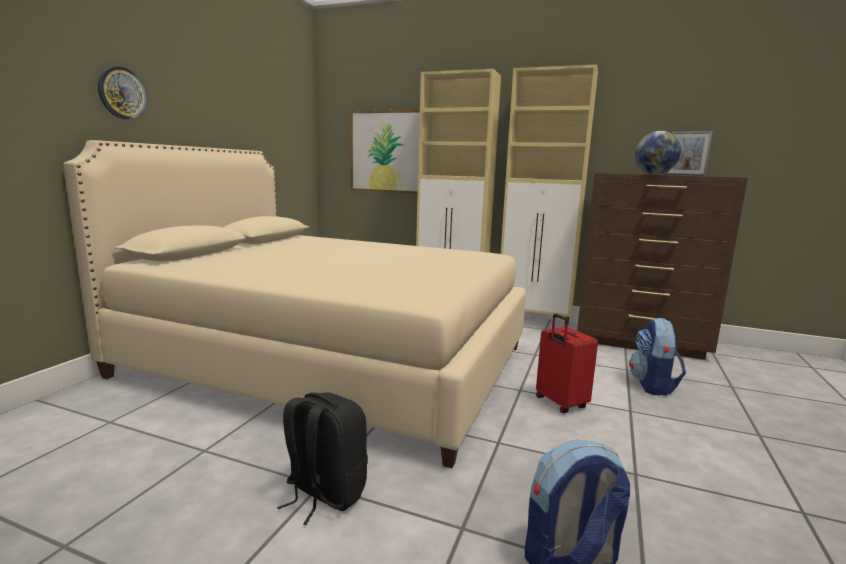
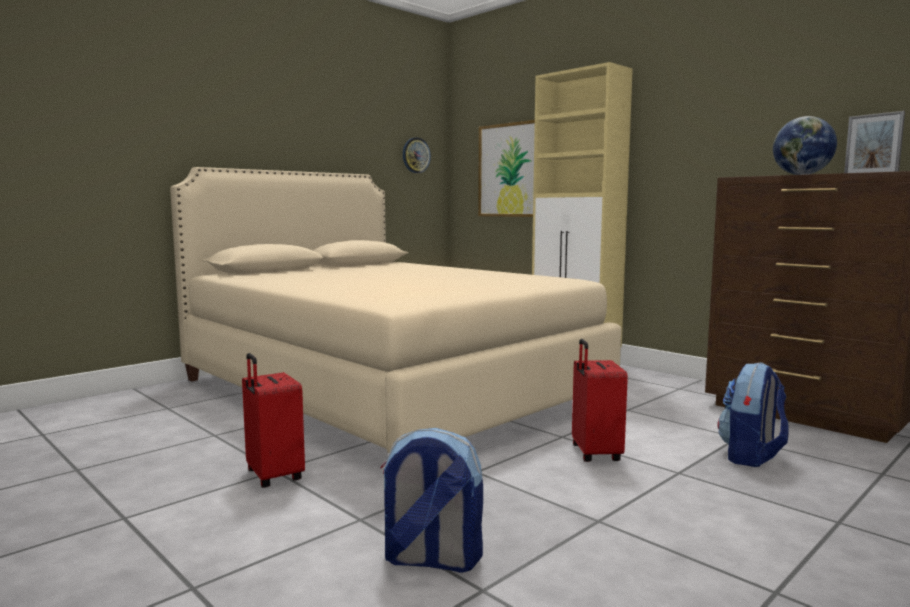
camera: 25 degrees right, 5 degrees down
(122, 93) = (226, 126): wall clock -> wall clock (416, 155)
(324, 494) = (273, 476): black backpack -> red suitcase
(534, 323) = (672, 381): beige cabinet -> none

